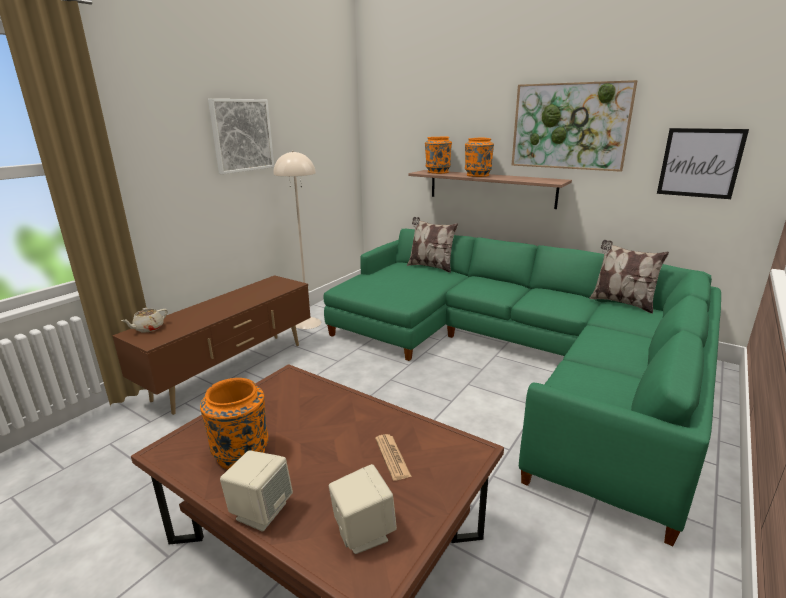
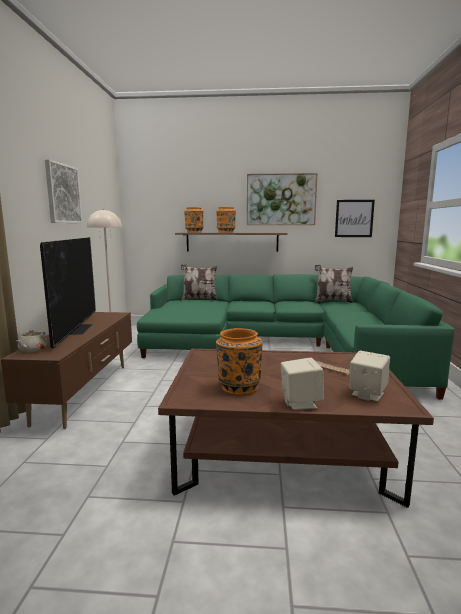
camera: 30 degrees left, 10 degrees down
(223, 302) = (76, 329): none -> television

